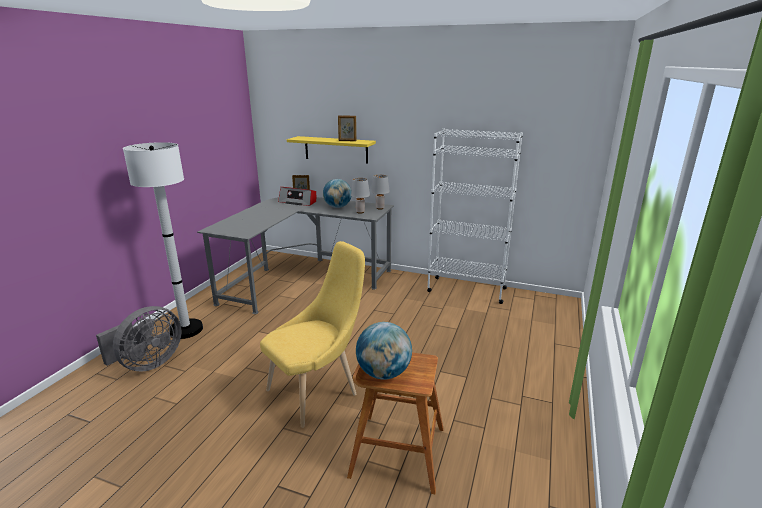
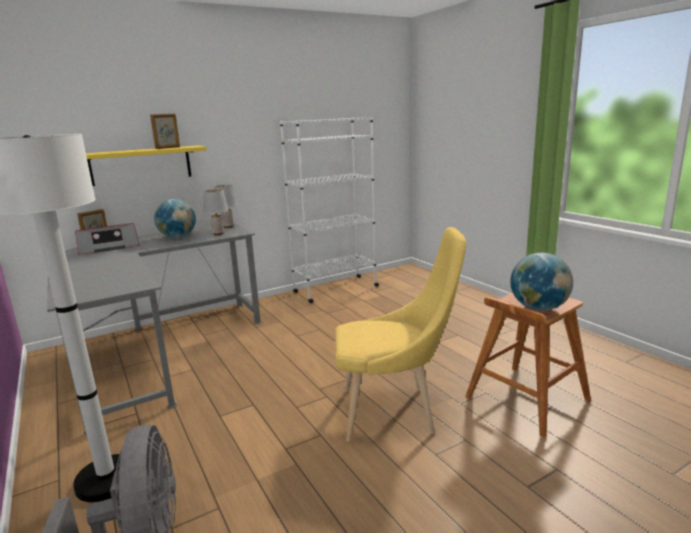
camera: 50 degrees left, 5 degrees down
(317, 391) = (394, 412): yellow chair -> yellow chair turned 90 degrees clockwise

